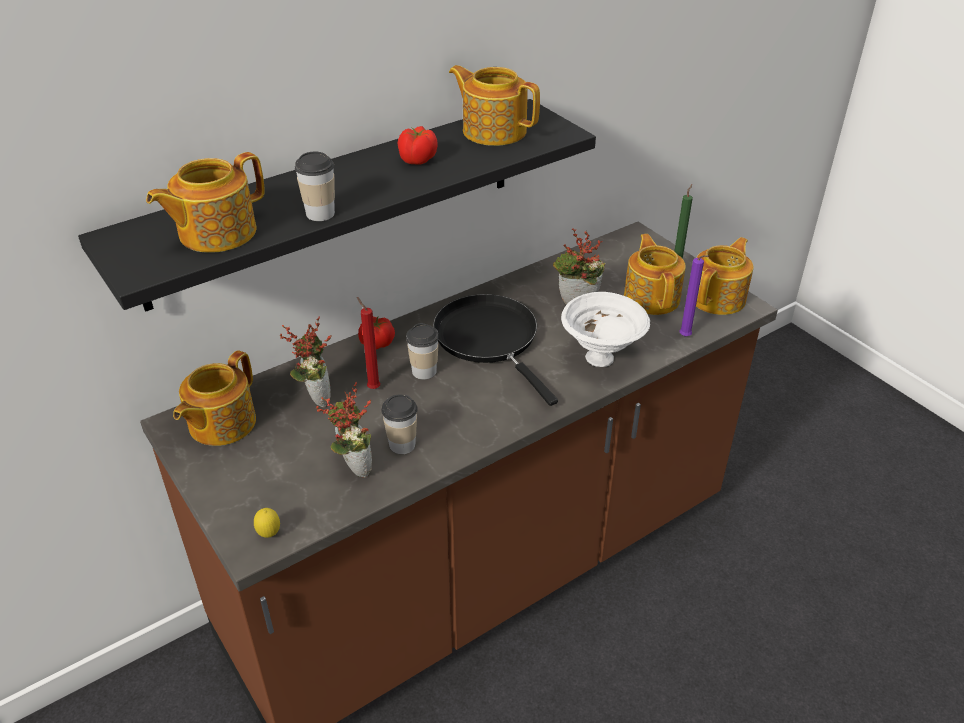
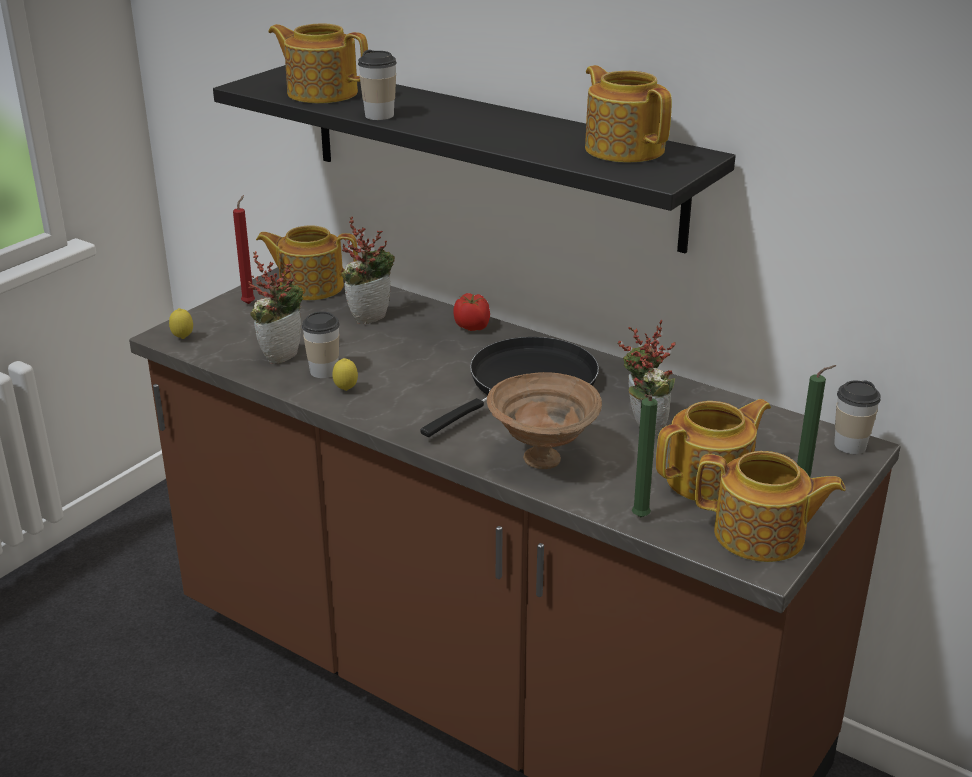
camera: 70 degrees right, 10 degrees down
(372, 387) = (401, 339): red candle -> red candle (250, 303)
(417, 160) = (518, 130): tomato -> none
(424, 371) = (443, 359): cup -> cup (850, 445)
(444, 437) = (346, 390): none -> lemon
(493, 130) = (624, 148): teapot -> teapot turned 45 degrees counterclockwise
(602, 358) = (544, 461): white bowl -> brown bowl
(686, 337) = (639, 519): purple candle -> green candle

